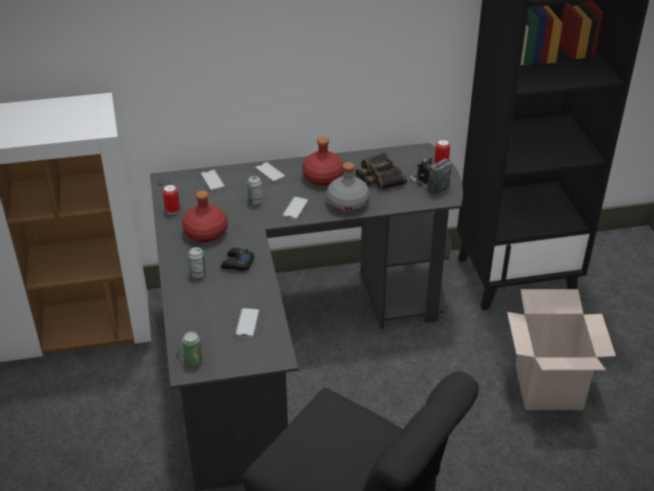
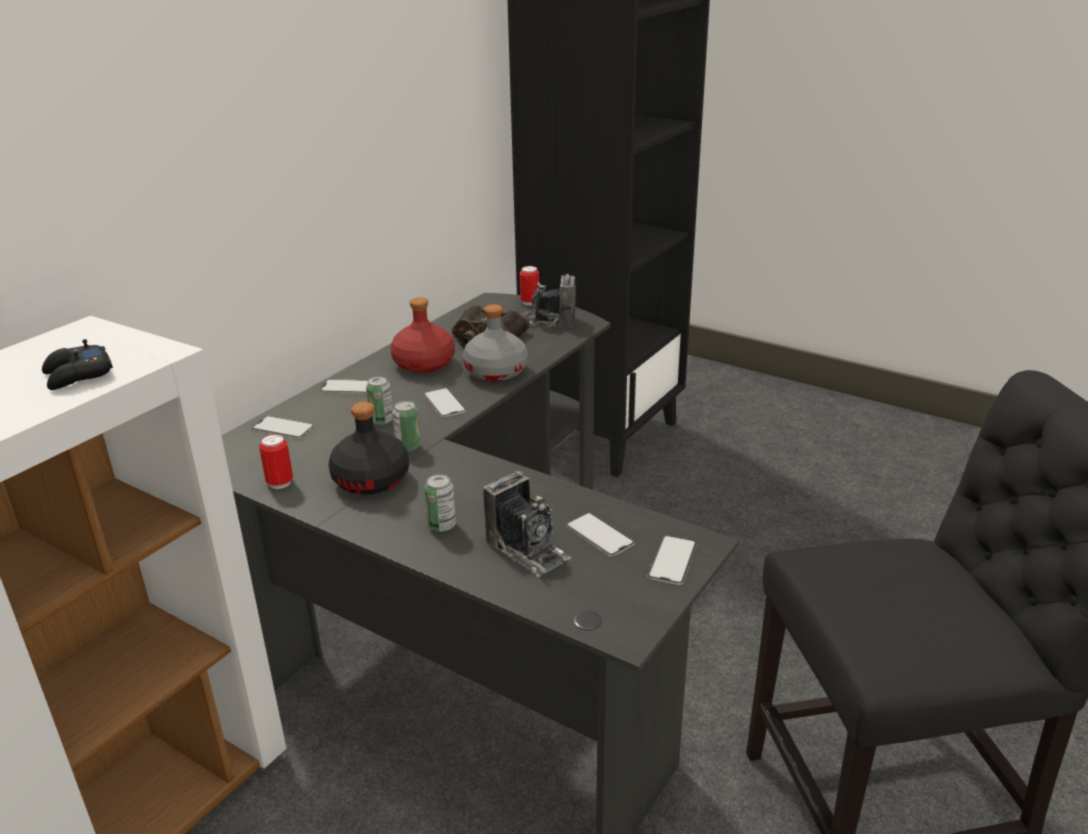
camera: 45 degrees left, 10 degrees down
(193, 359) = (613, 615): can -> can (408, 446)
(206, 232) = (371, 479): red bottle -> black bottle
(211, 308) = (527, 549): none -> camera
(237, 263) = (473, 487): black game controller -> black game controller (77, 375)
(254, 355) = (672, 560): none -> phone
(548, 387) = (767, 503): cardboard box -> none

